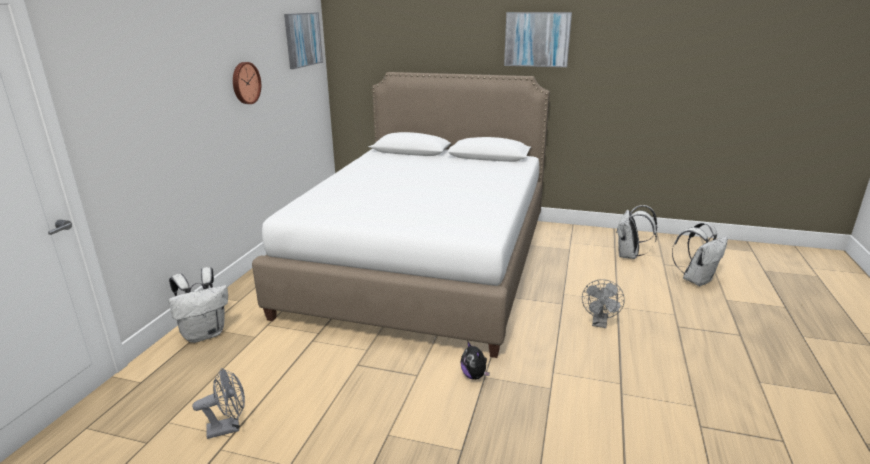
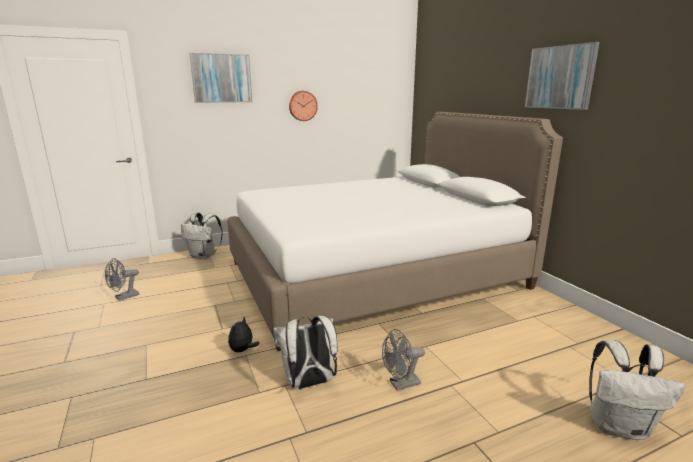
camera: 50 degrees right, 5 degrees down
(229, 427) = (124, 297): grey fan -> grey fan turned 105 degrees clockwise
(303, 39) = (381, 82): picture -> picture (221, 78)
(629, 256) = (578, 358): white backpack -> white backpack (308, 383)

